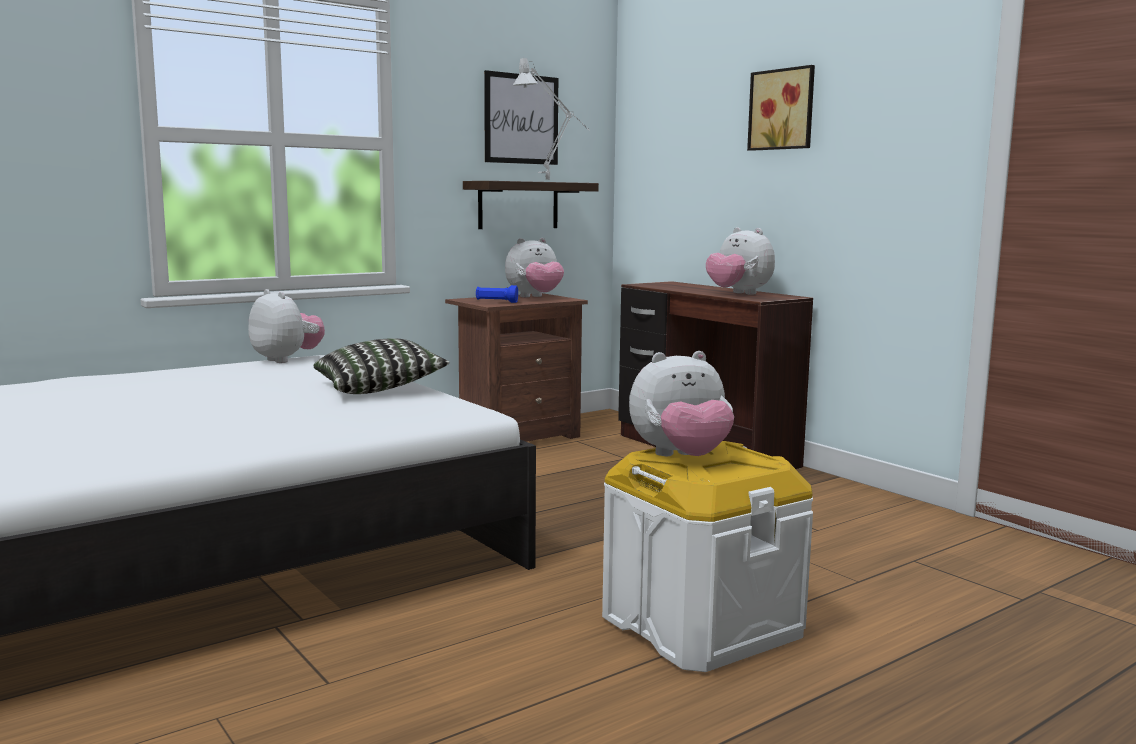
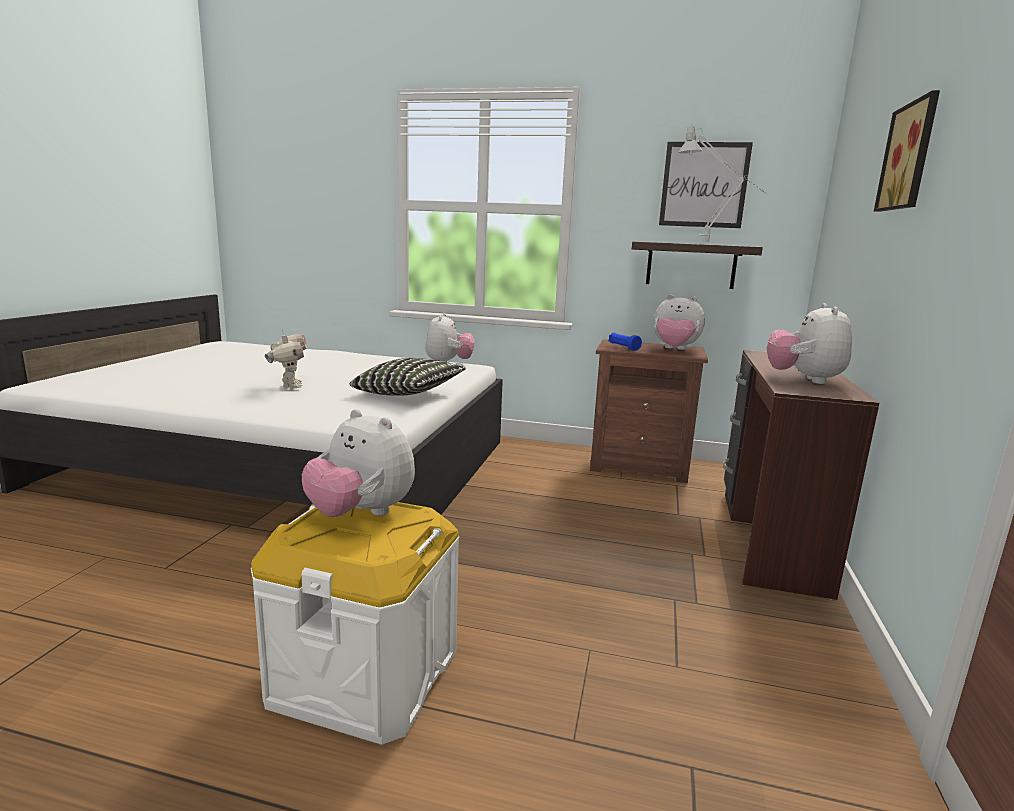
camera: 50 degrees right, 5 degrees up
(218, 414) = (290, 386): none -> toy robot

